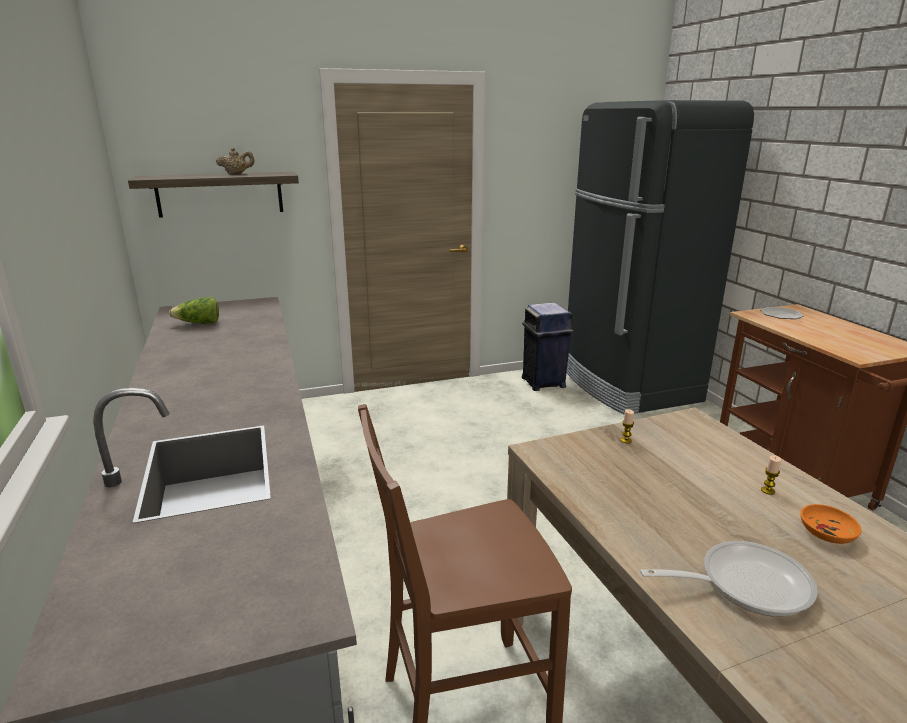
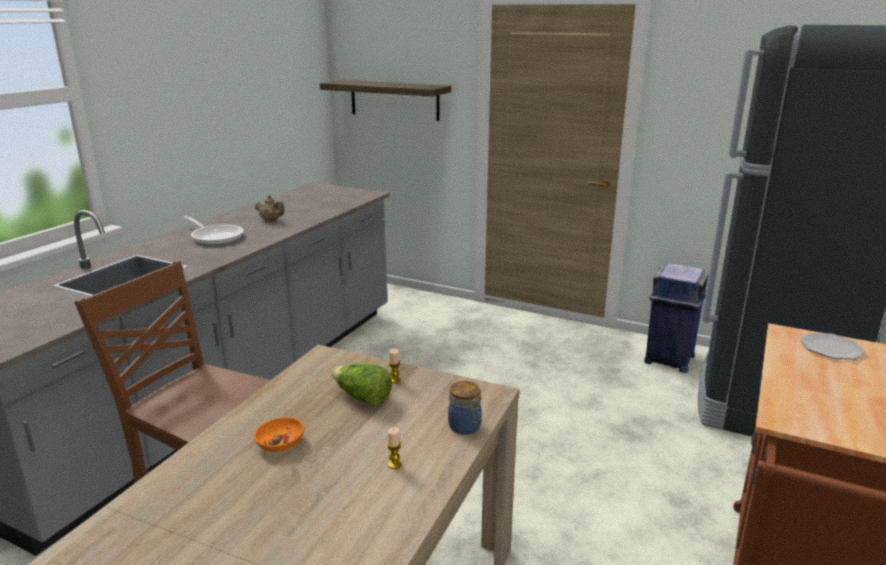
camera: 45 degrees right, 0 degrees up
(198, 323) = (303, 198): lettuce -> lettuce (362, 397)
(237, 174) = (399, 84): beige teapot -> beige teapot (271, 220)
(735, 445) = (465, 427): none -> jar
(744, 584) = (222, 489): frying pan -> frying pan (215, 237)
(827, 533) = (351, 511): orange bowl -> orange bowl (280, 443)

